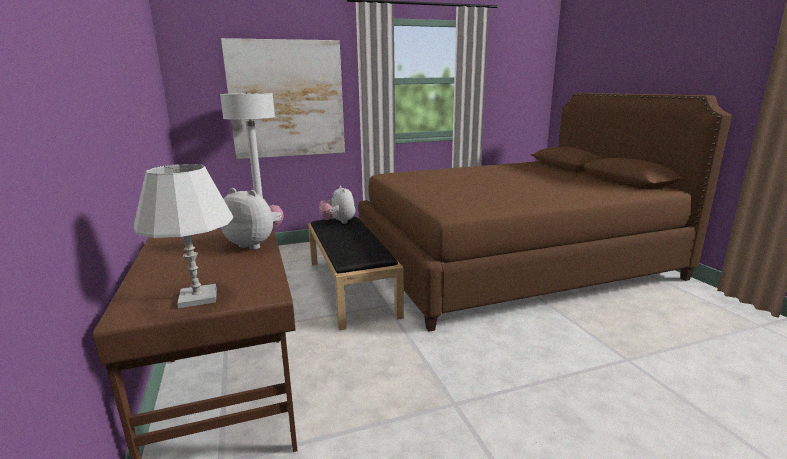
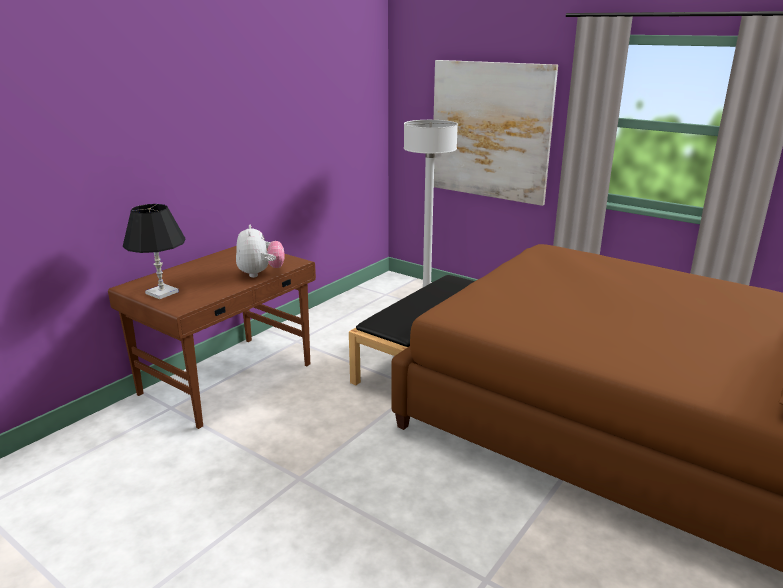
camera: 55 degrees right, 5 degrees up
(198, 297) = (162, 292): white table lamp -> black table lamp
(338, 222) = (458, 285): plush toy -> none

